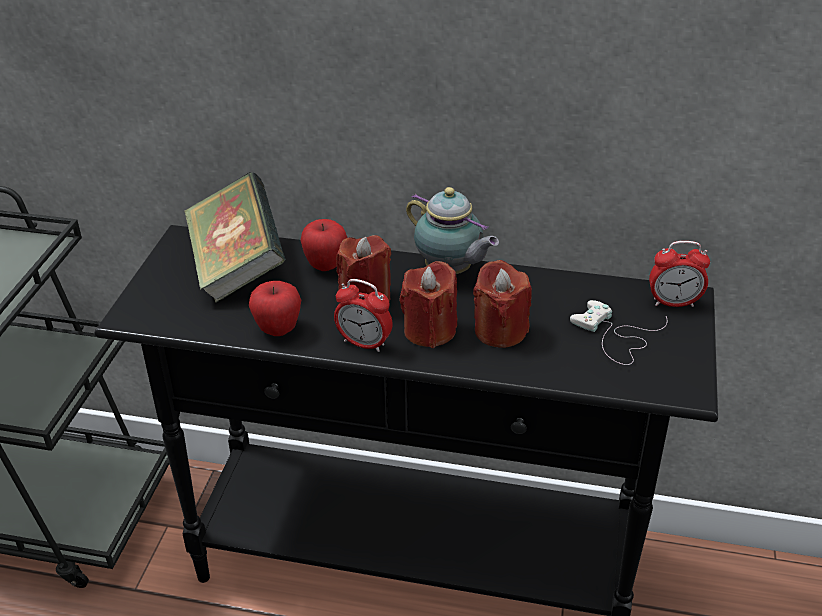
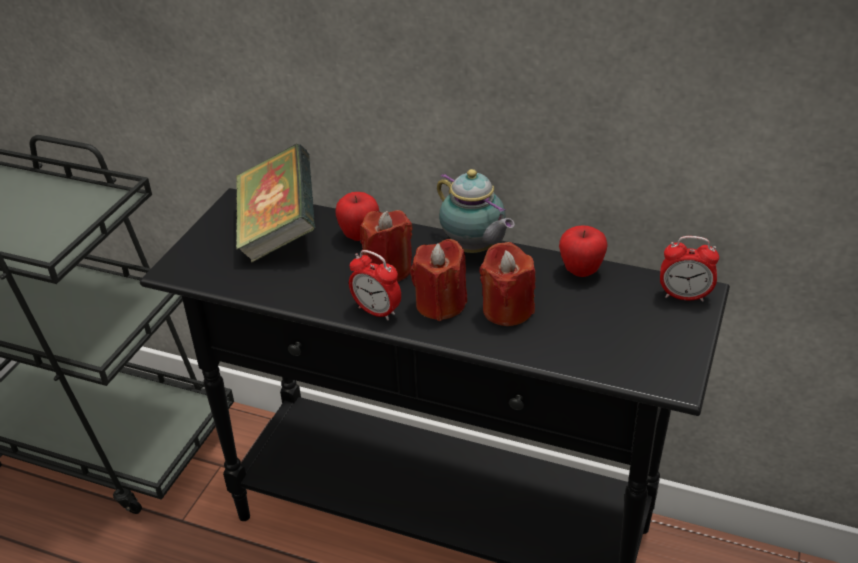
camera: 10 degrees right, 0 degrees up
(278, 330) = (301, 292): apple -> apple (581, 271)
(615, 336) = (618, 324): white game controller -> none

